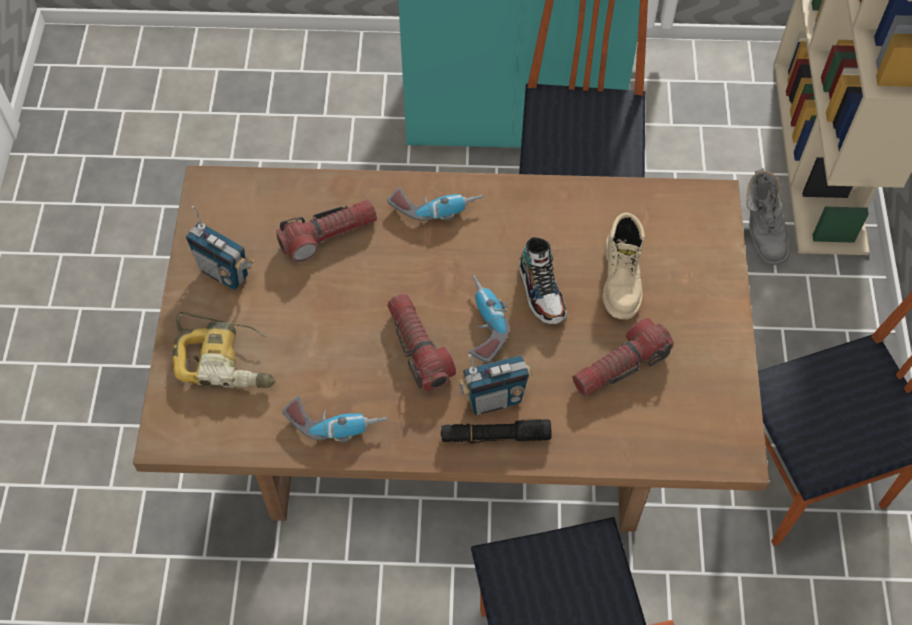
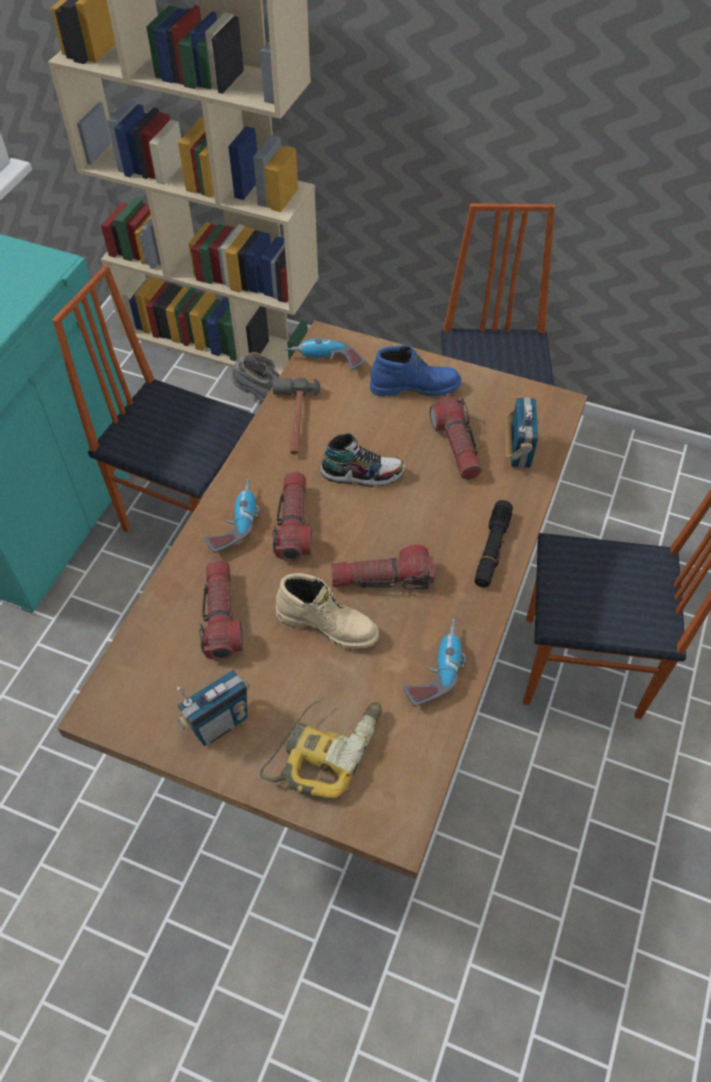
camera: 70 degrees left, 5 degrees down
(453, 255) = (294, 524): none -> flashlight
(482, 324) = (376, 525): power drill -> power drill (324, 362)
(494, 399) = (455, 539): radio -> radio (518, 452)
(582, 211) = (294, 421): none -> hammer
(622, 279) = (374, 418): beige boot -> beige boot (328, 623)
(688, 303) = (415, 386): none -> blue boot

